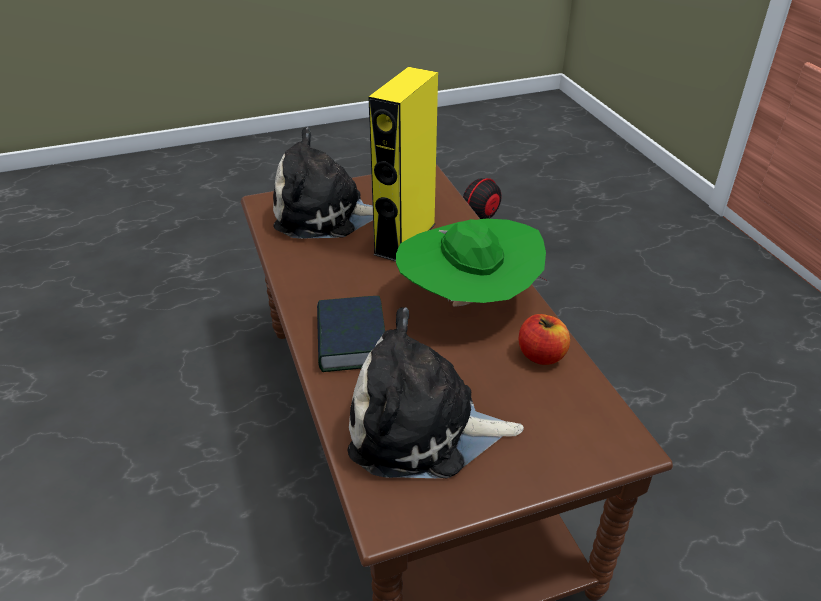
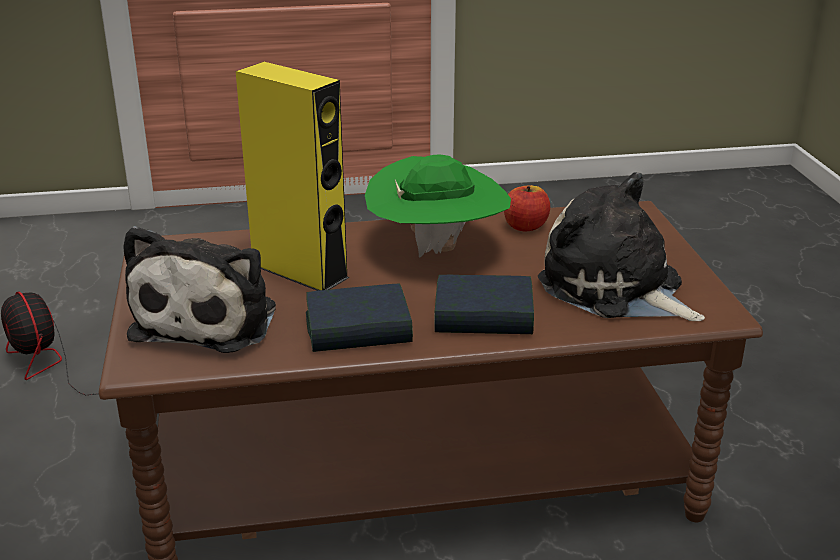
camera: 80 degrees left, 10 degrees down
(320, 278) = (358, 329): none -> book
(423, 428) = (616, 288): plush toy -> plush toy turned 120 degrees clockwise

